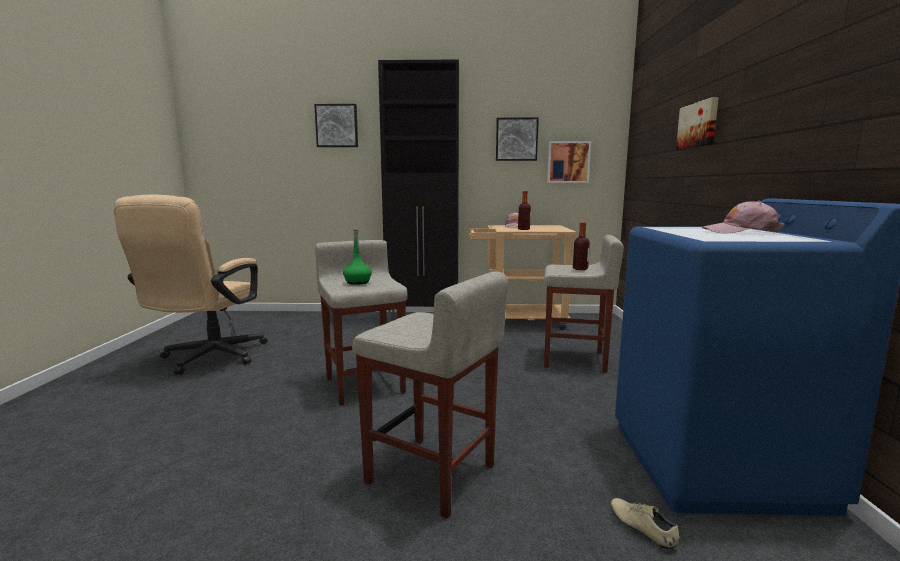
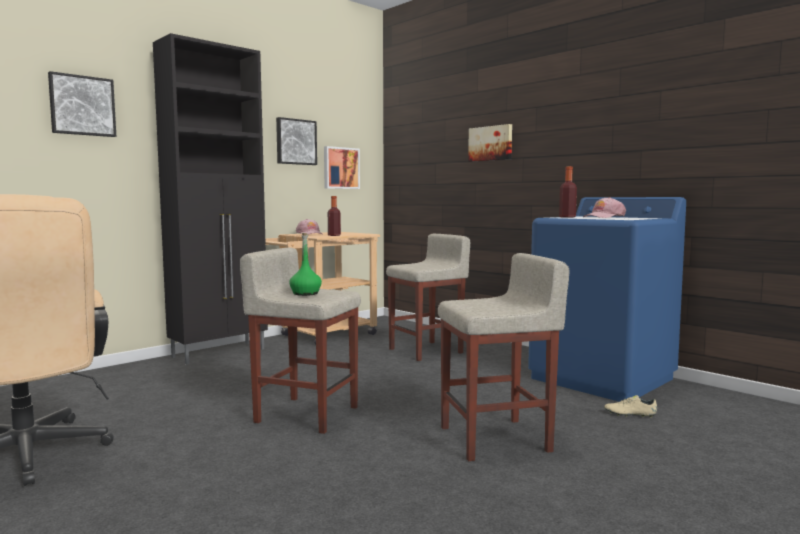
camera: 45 degrees left, 5 degrees down
(580, 269) = (428, 265): bottle -> bottle (567, 217)

